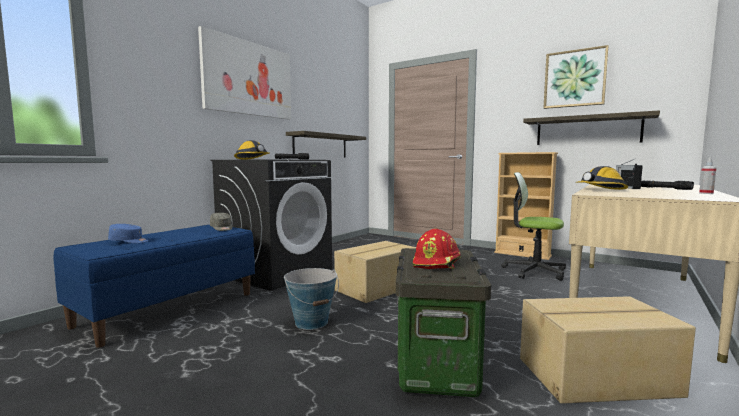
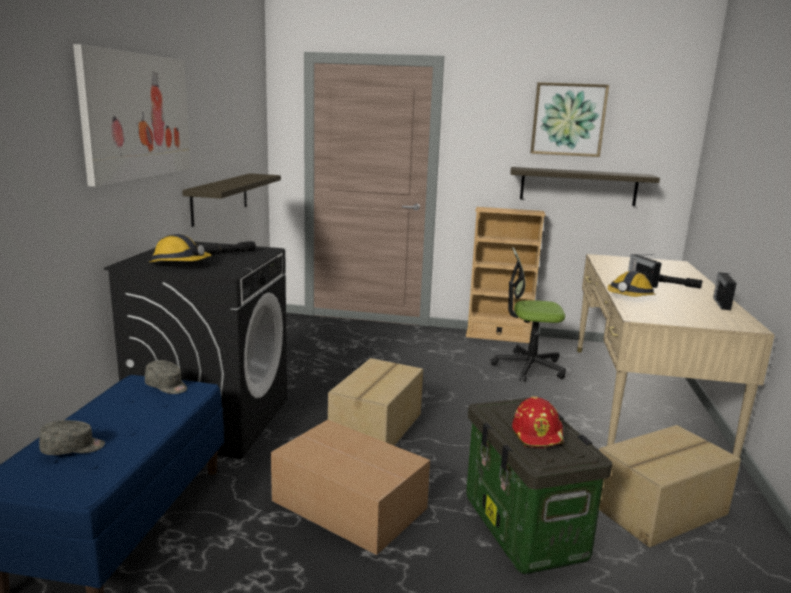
camera: 25 degrees left, 10 degrees up
(129, 241) = (73, 448): blue cap -> grey cap
(311, 322) = (348, 503): bucket -> cardboard box
(706, 193) = (721, 303): spray bottle -> radio

